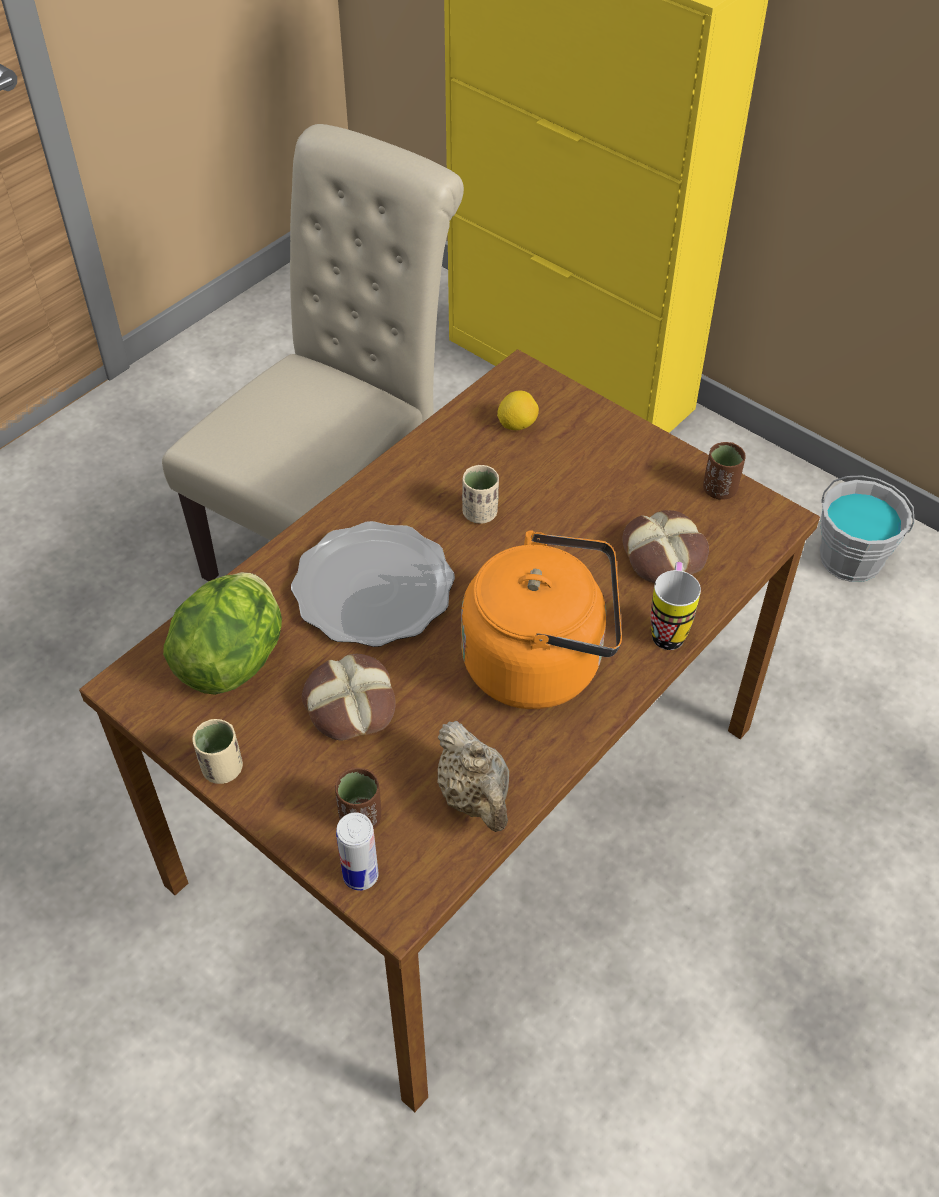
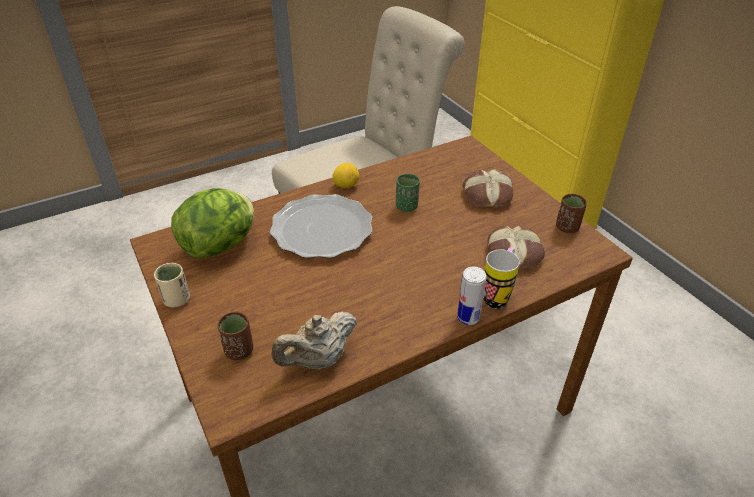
camera: 20 degrees right, 10 degrees down
(349, 704) = (271, 285): bread -> bread (486, 195)
(360, 875) = (218, 385): can -> can (468, 318)
(475, 797) = (318, 360): beige teapot -> beige teapot turned 60 degrees clockwise
(480, 513) = (406, 206): beige cup -> green cup
(517, 424) = (452, 169): lemon -> lemon (346, 185)
(541, 662) = (403, 293): orange kettle -> none
(851, 558) = (672, 330): grey bucket -> none

